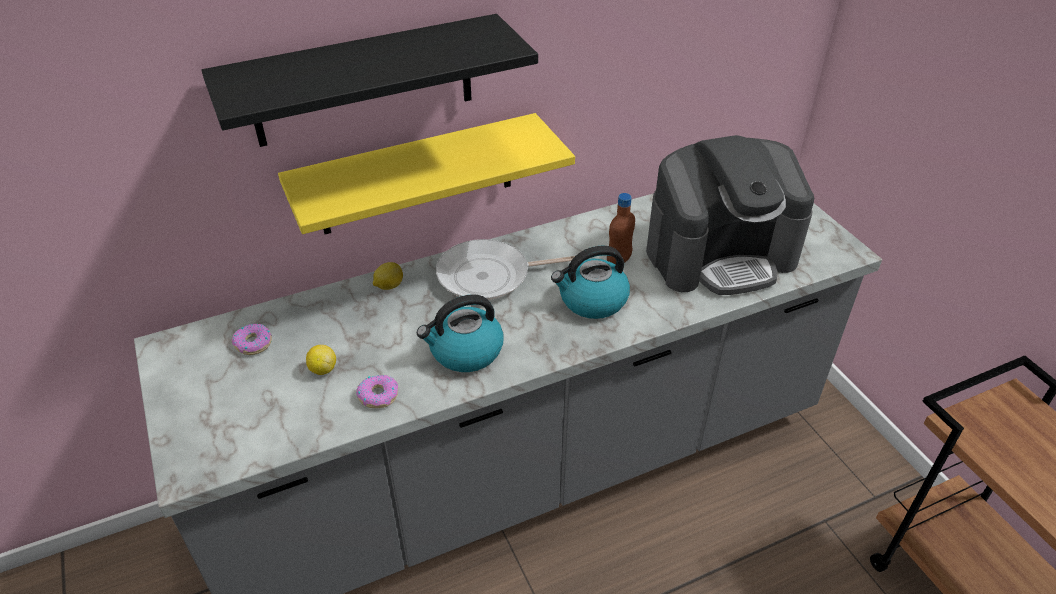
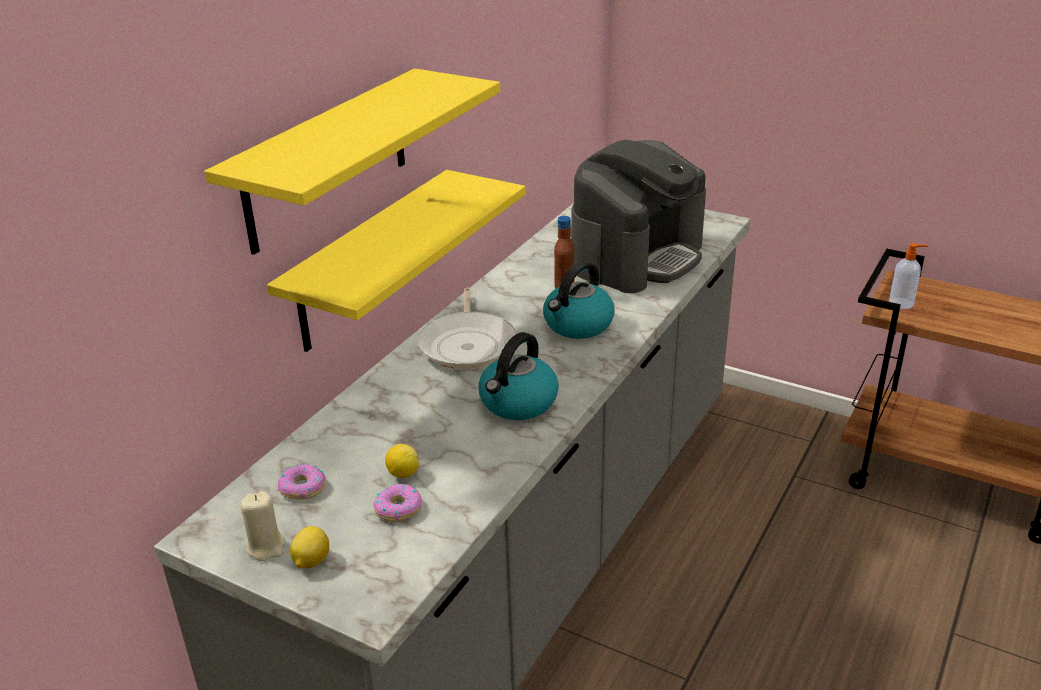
camera: 35 degrees left, 10 degrees down
(185, 379) = (266, 547): none -> beige candle
(363, 81) = (327, 160): black shelf -> yellow shelf
(378, 395) = (482, 467): donut -> donut (398, 508)
(388, 286) = (382, 388): lemon -> lemon (311, 561)
(489, 276) = (468, 344): frying pan -> frying pan turned 45 degrees counterclockwise
(986, 425) = (902, 303): none -> soap dispenser

